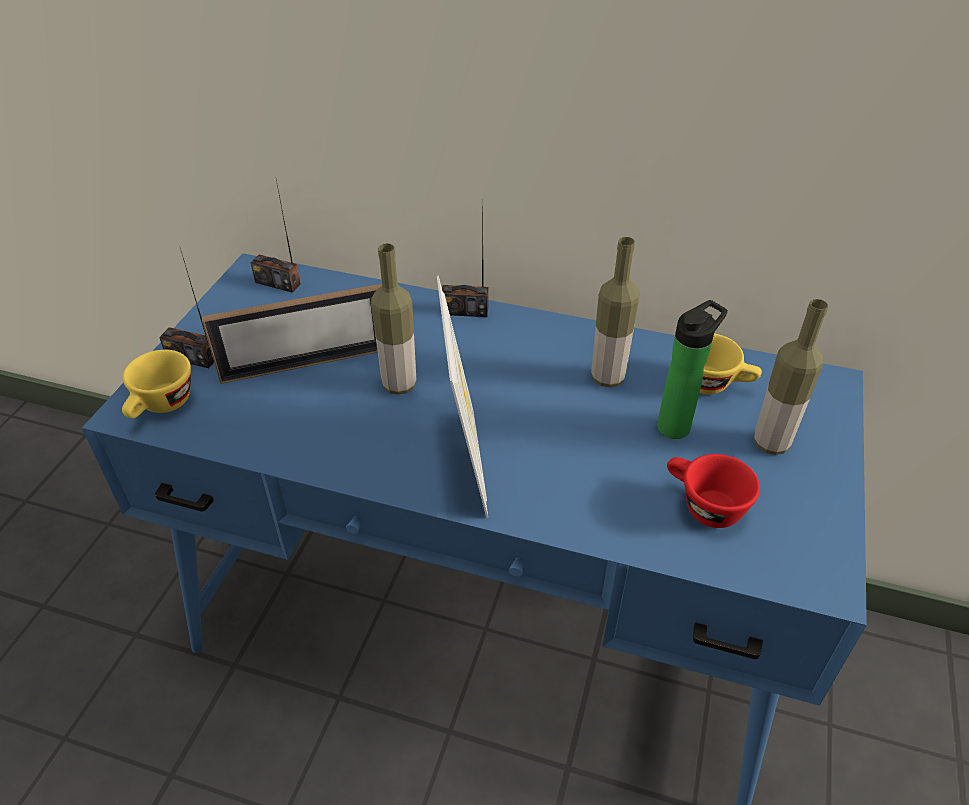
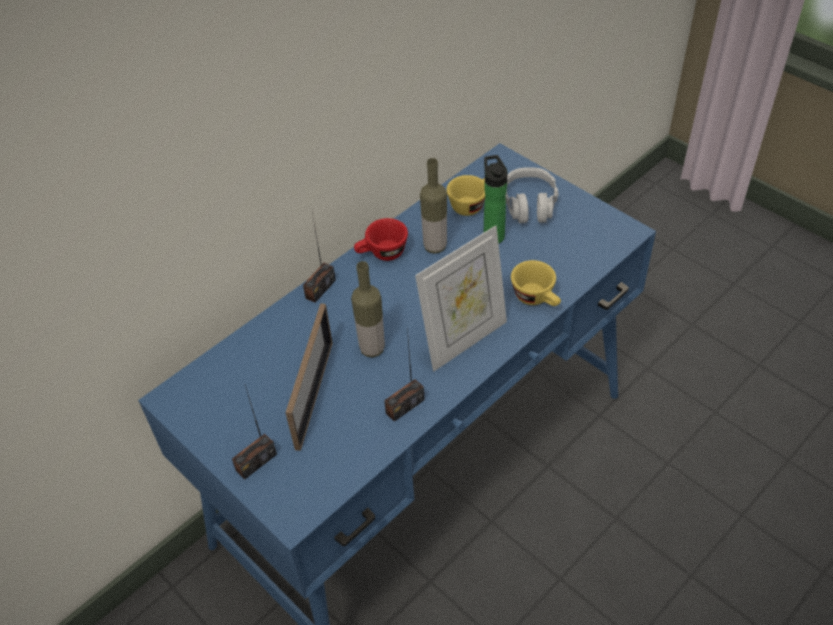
camera: 60 degrees left, 5 degrees up
(161, 406) = (301, 492): yellow cup -> yellow cup (537, 298)
(278, 283) = (201, 386): radio -> radio (405, 406)
(464, 463) = (464, 340): picture frame -> picture frame turned 120 degrees clockwise
(703, 505) = (556, 252): red cup -> red cup (382, 254)
(771, 443) = (529, 205): bottle -> grey headphones

